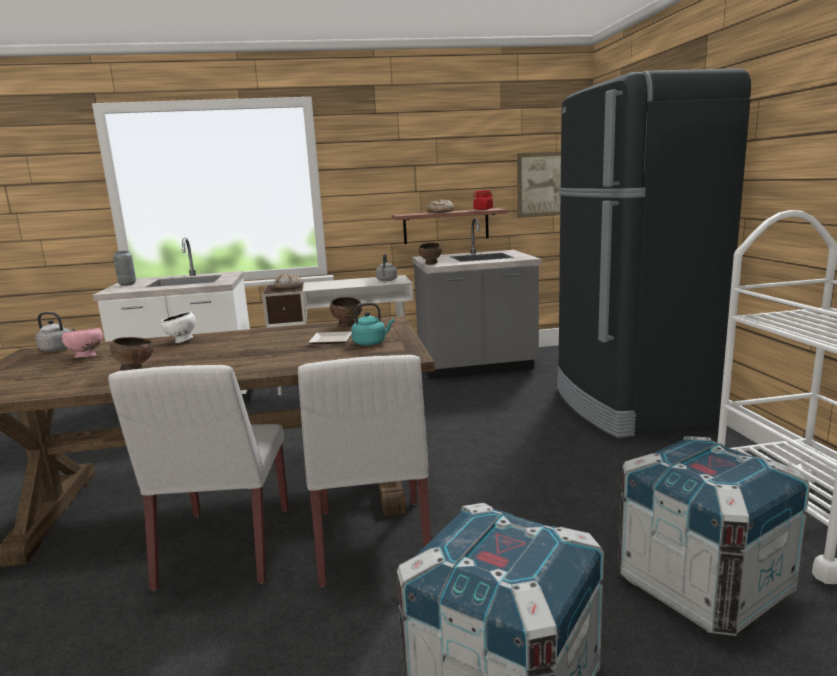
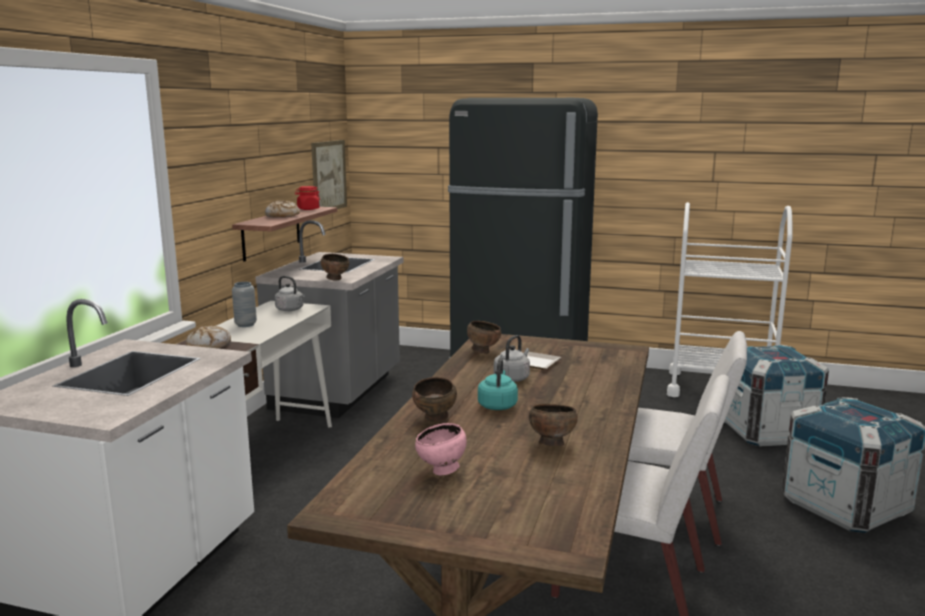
camera: 65 degrees left, 0 degrees up
(58, 349) = (353, 492): grey kettle -> grey kettle (512, 378)
(127, 284) = (51, 406): grey vase -> grey vase (245, 325)
(181, 342) = (435, 419): white bowl -> brown bowl
(371, 343) = (567, 353): turquoise kettle -> turquoise kettle (497, 405)

